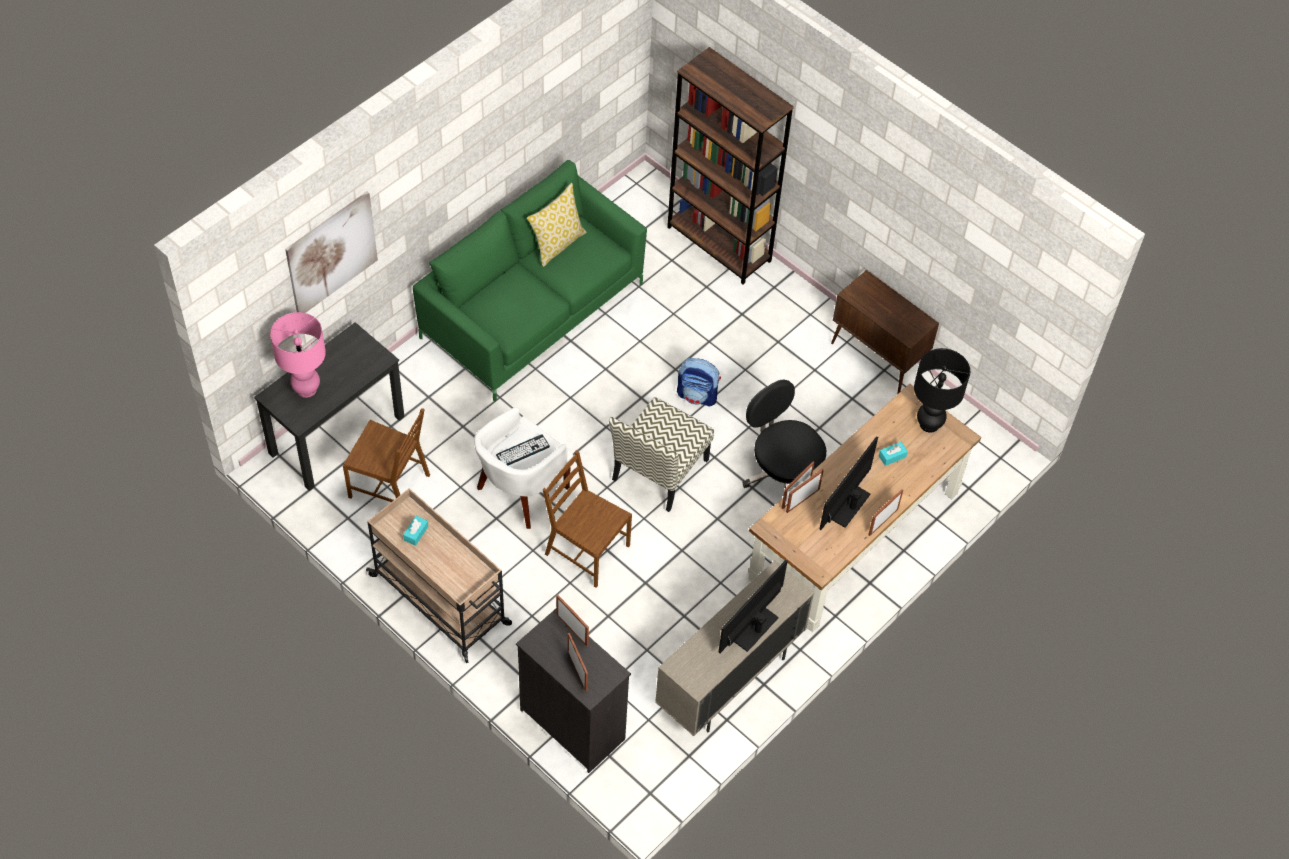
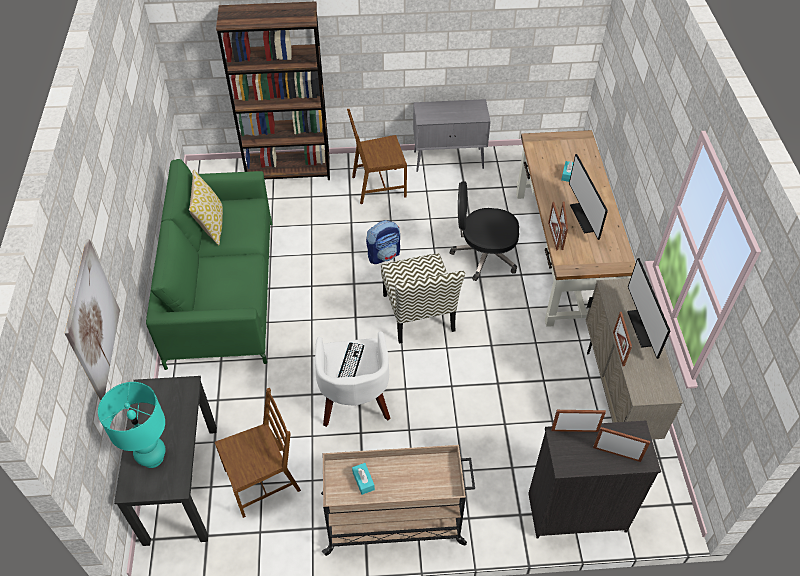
camera: 45 degrees left, 5 degrees down
(307, 389) = (153, 457): pink table lamp -> turquoise table lamp
(586, 550) = (440, 398): brown chair -> brown chair (378, 186)
(877, 358) = (449, 160): brown cabinet -> grey cabinet
(883, 522) = (613, 210): picture frame -> picture frame (618, 349)
(929, 424) = (560, 144): black table lamp -> none

